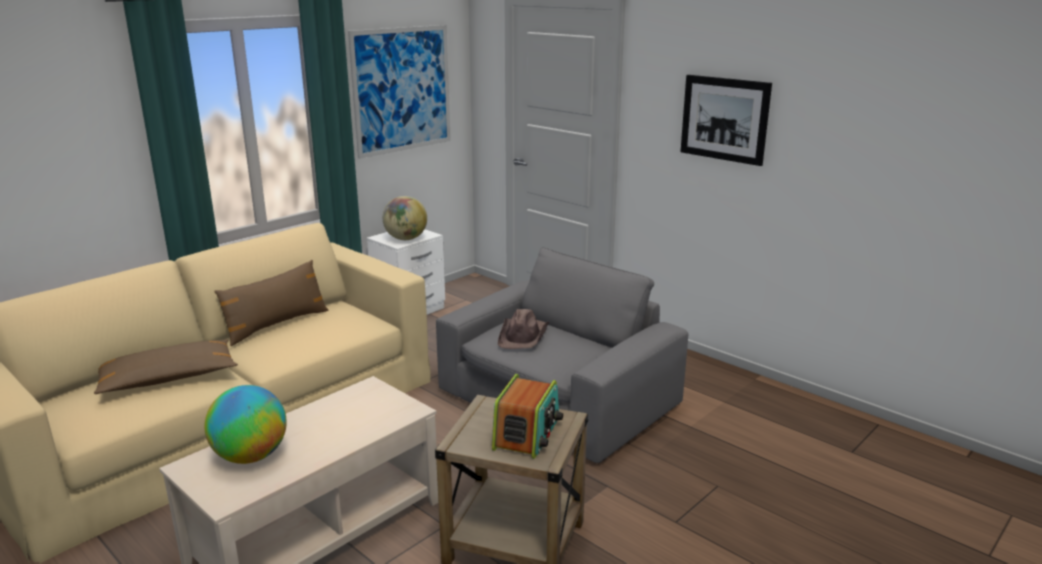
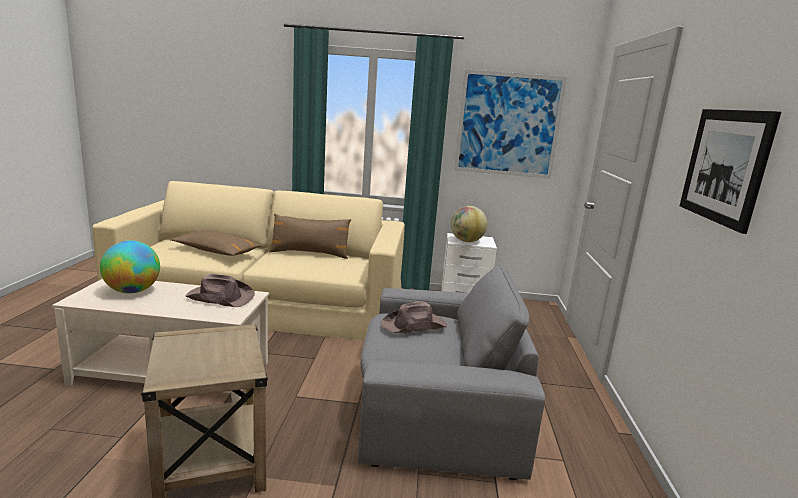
camera: 50 degrees right, 5 degrees down
(350, 405) = (220, 297): none -> brown hat
(527, 434) = (204, 360): radio -> none

